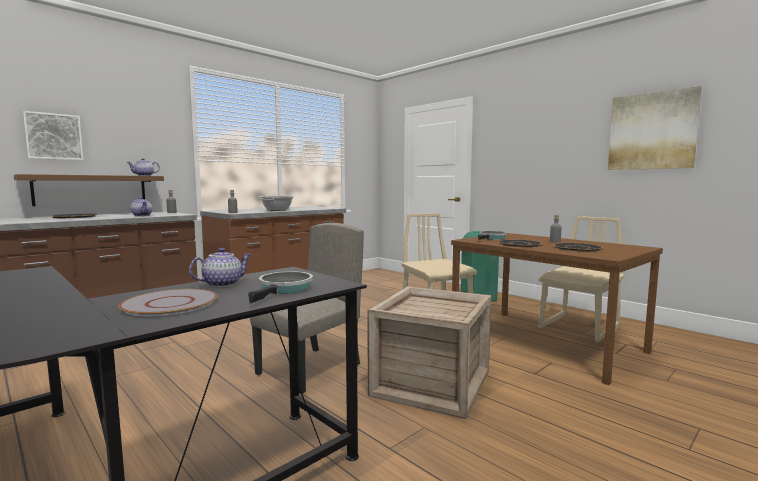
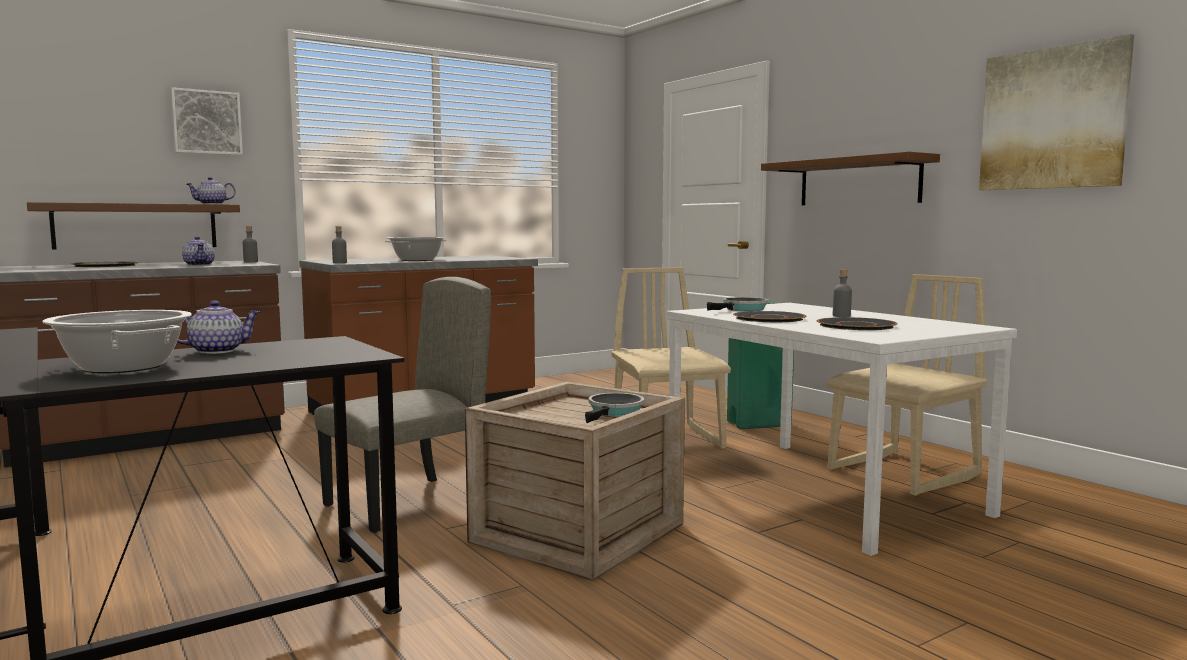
camera: 10 degrees right, 0 degrees up
(53, 136) = (83, 146): picture -> picture (206, 122)
(171, 304) = (124, 367): grey plate -> cooking pot
(284, 290) = (284, 359): frying pan -> frying pan (614, 412)
(530, 164) = (858, 182): none -> brown shelf
(546, 342) = (821, 490): brown dining table -> white dining table

